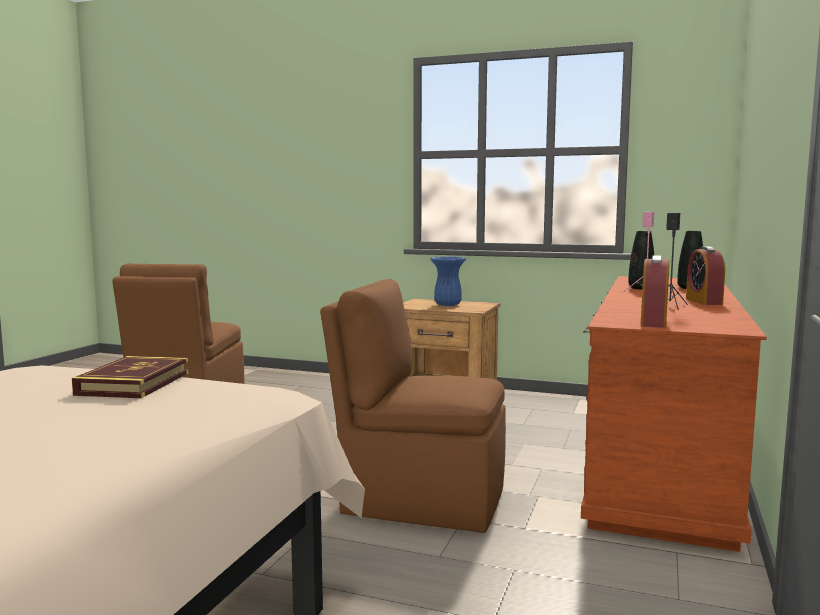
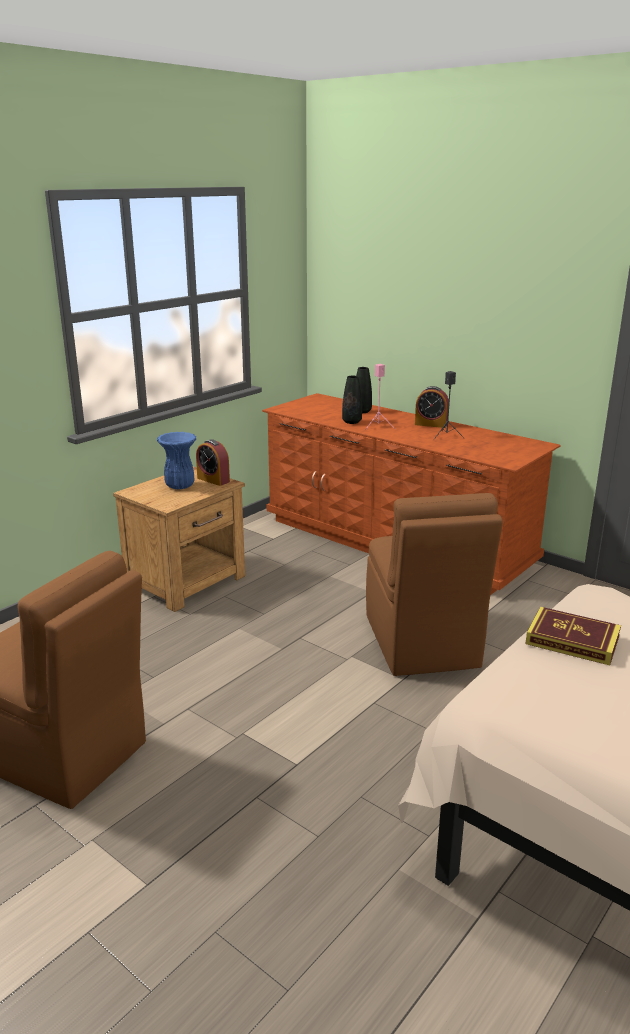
camera: 70 degrees left, 15 degrees up
(420, 500) = (421, 643): brown chair -> brown chair turned 45 degrees counterclockwise
(653, 322) = (511, 454): alarm clock -> alarm clock (213, 480)

